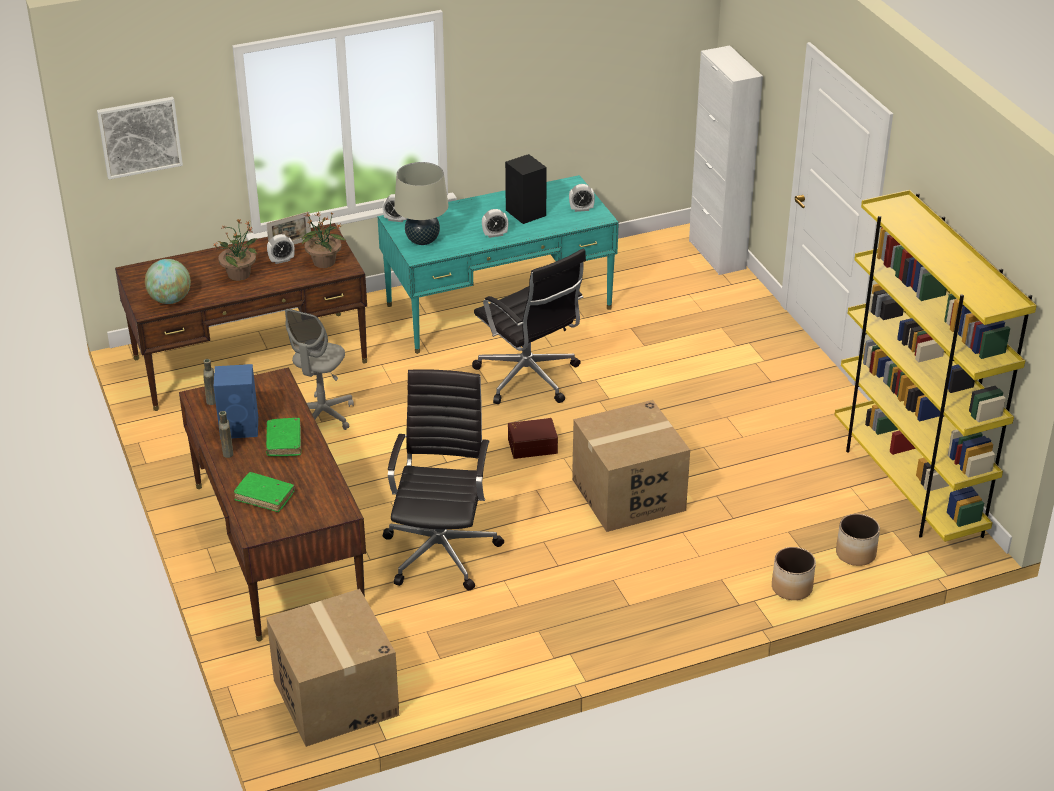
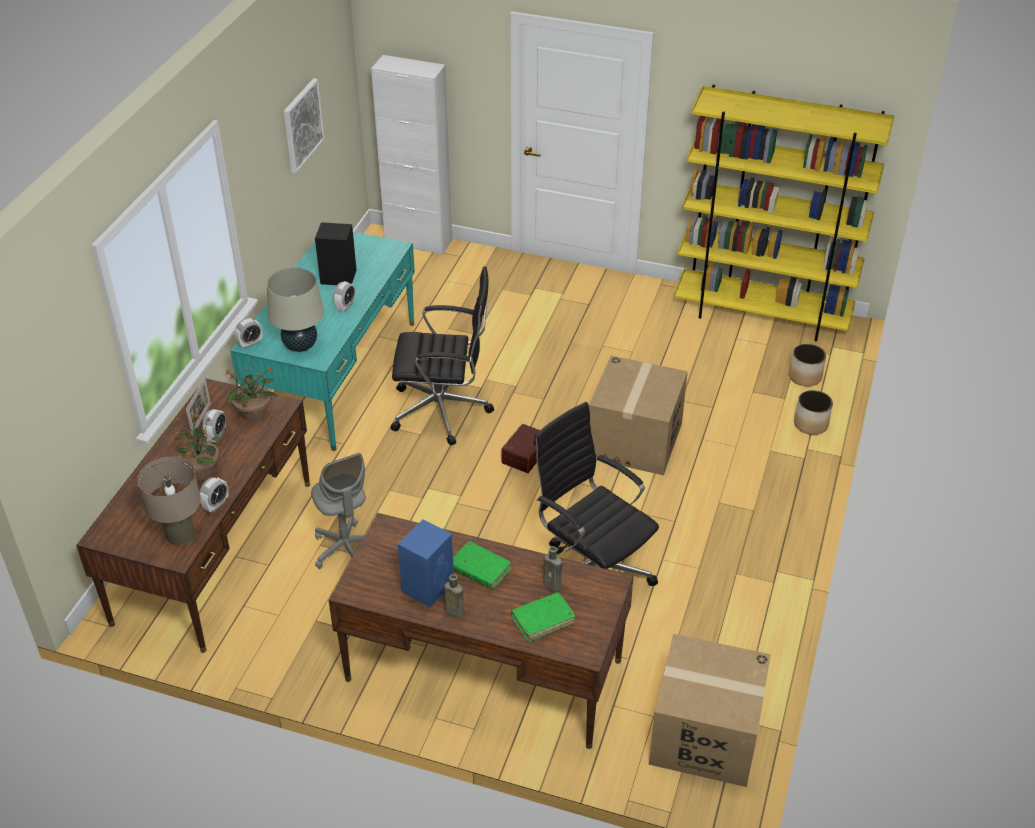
camera: 50 degrees left, 5 degrees up
(140, 137) = (48, 392): picture -> picture (302, 125)
(170, 300) = (180, 534): globe -> beige table lamp
(211, 400) = (367, 584): brown bottle -> brown bottle (553, 585)
(581, 209) = (372, 249): alarm clock -> alarm clock (216, 505)

